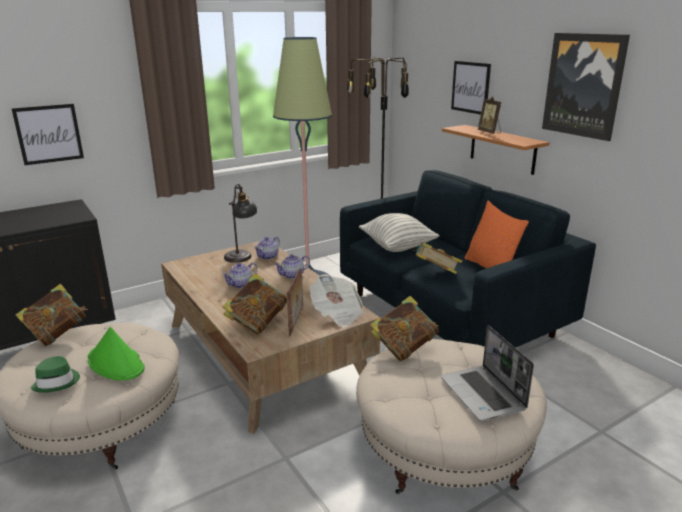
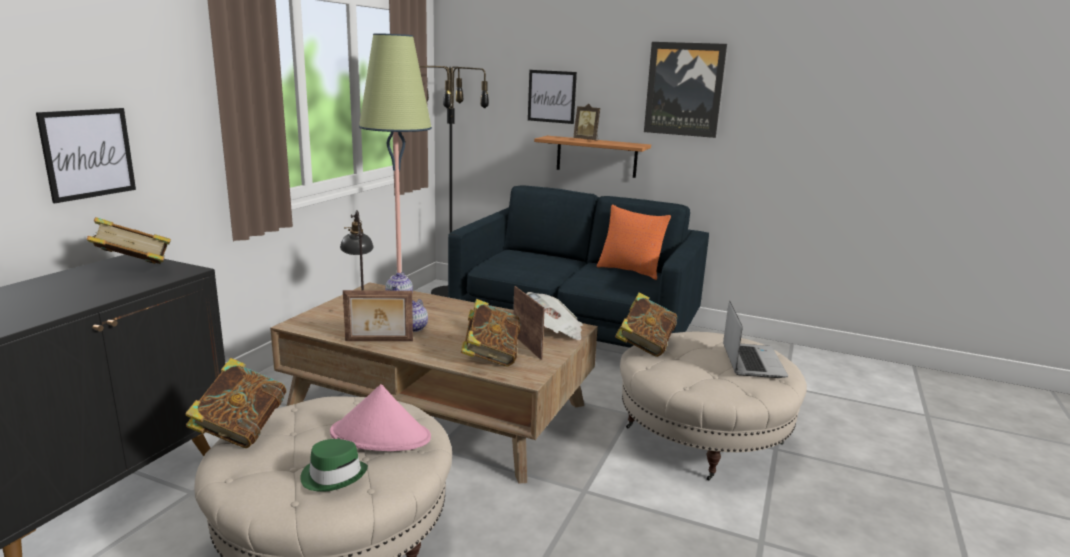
camera: 35 degrees left, 5 degrees down
(116, 363) = (381, 436): green hat -> pink hat
(205, 290) = (379, 341): none -> picture frame
(292, 275) = (457, 309): teapot -> none
(397, 247) = (523, 267): pillow -> none
(435, 274) = (592, 283): book -> book (133, 271)
(483, 394) = (751, 361): laptop -> laptop turned 120 degrees counterclockwise

